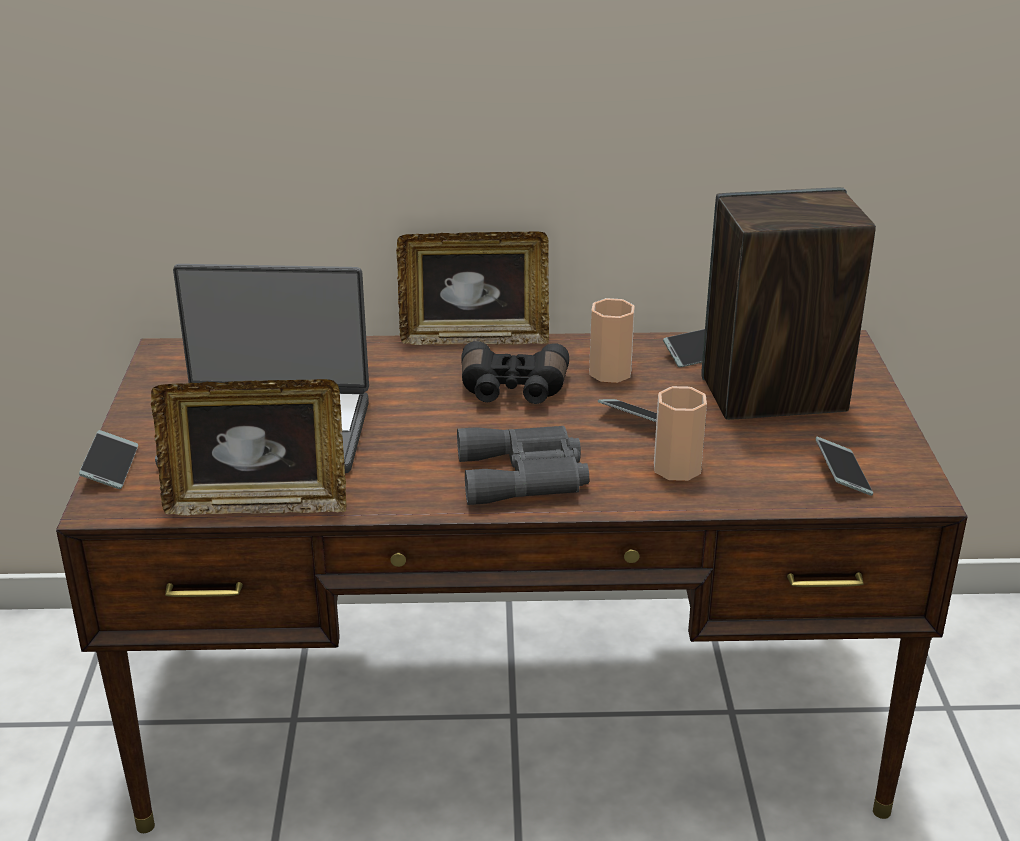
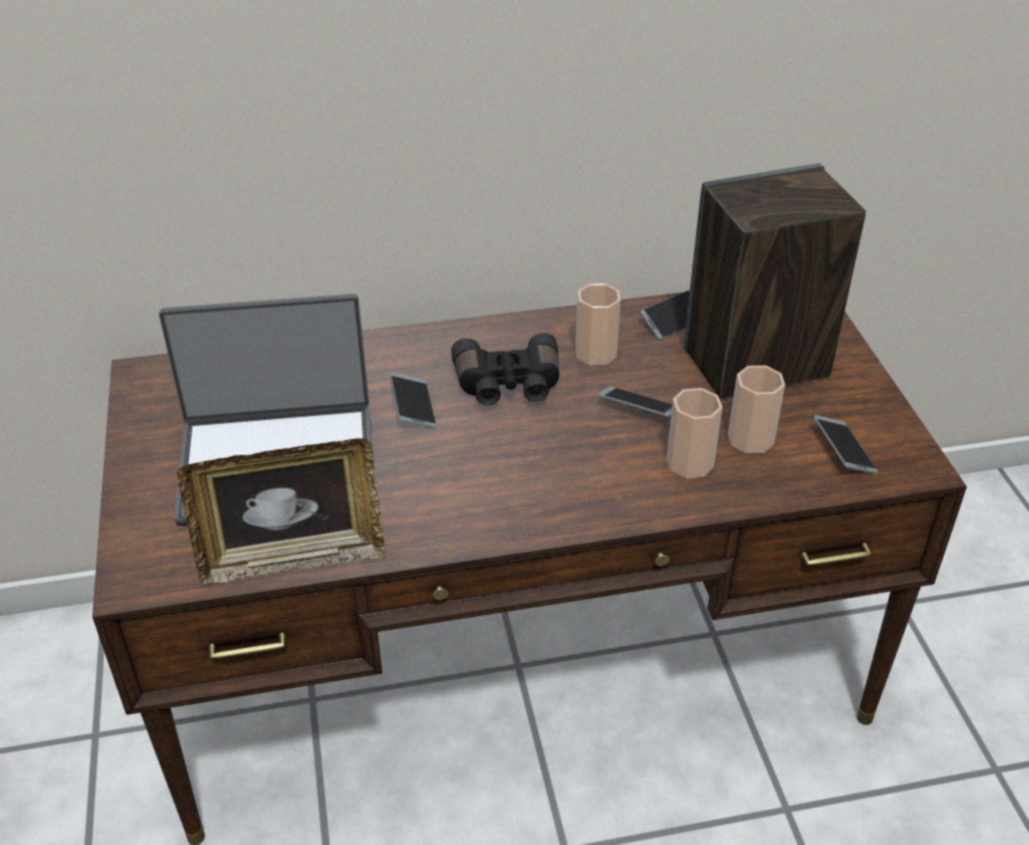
camera: 10 degrees left, 10 degrees up
(110, 467) = (127, 530): phone -> phone (413, 406)
(474, 338) = (452, 324): picture frame -> none
(526, 476) = (549, 489): grey binoculars -> none
(747, 455) = (750, 439): none -> cup

